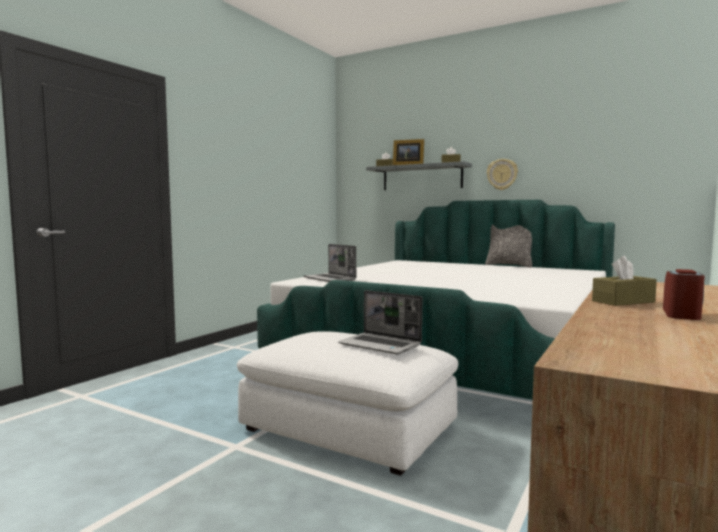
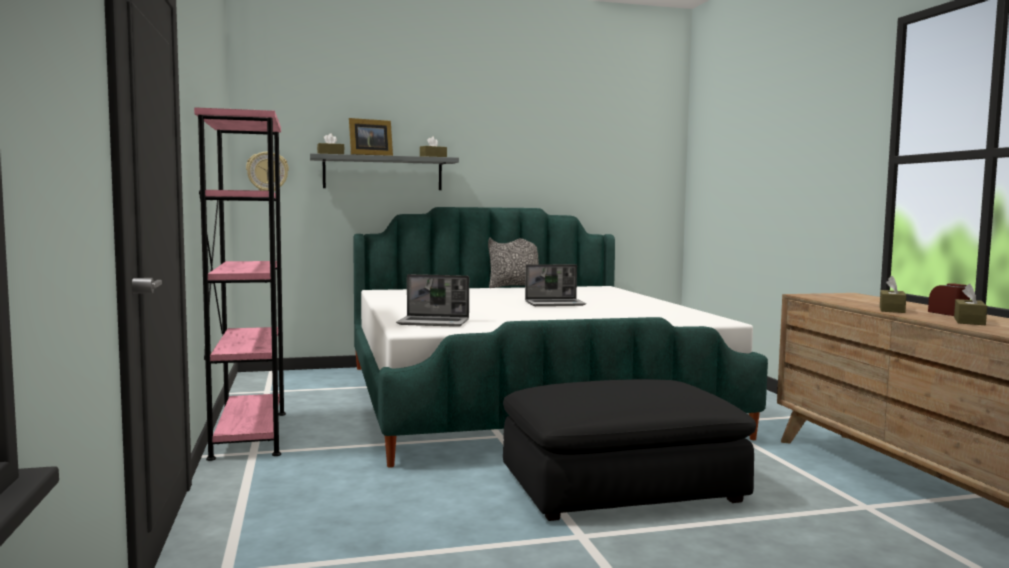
camera: 45 degrees left, 0 degrees up
(256, 338) = (249, 434): none -> pink bookcase
(349, 427) = (621, 486): white ottoman -> black ottoman
(381, 345) = (654, 384): laptop -> laptop (555, 304)
(502, 174) = (490, 175): wall clock -> wall clock (267, 172)
(642, 323) = (969, 321): none -> brown tissue box

